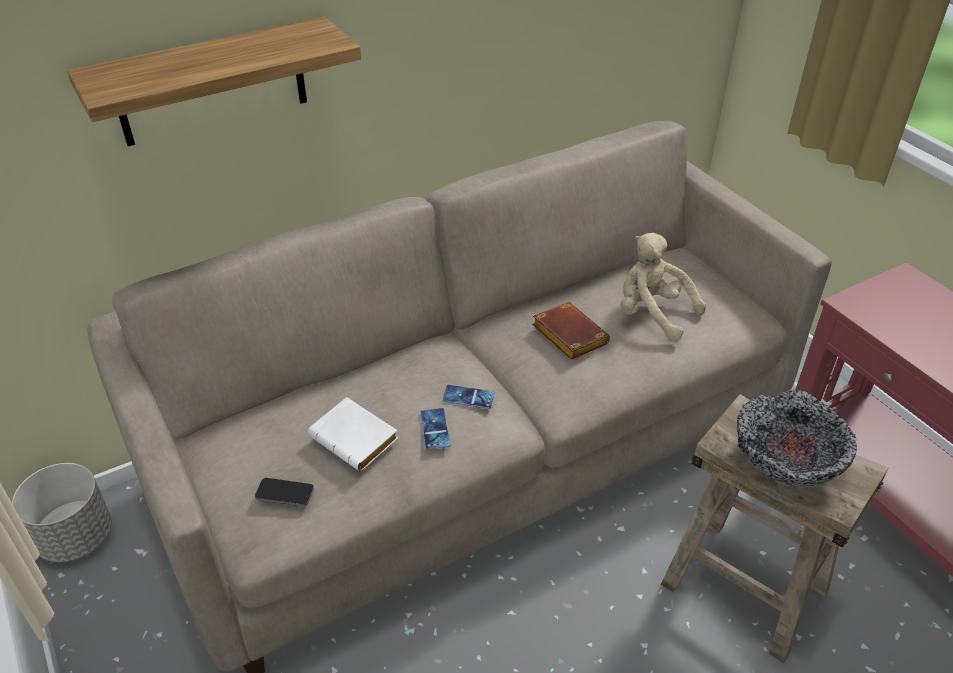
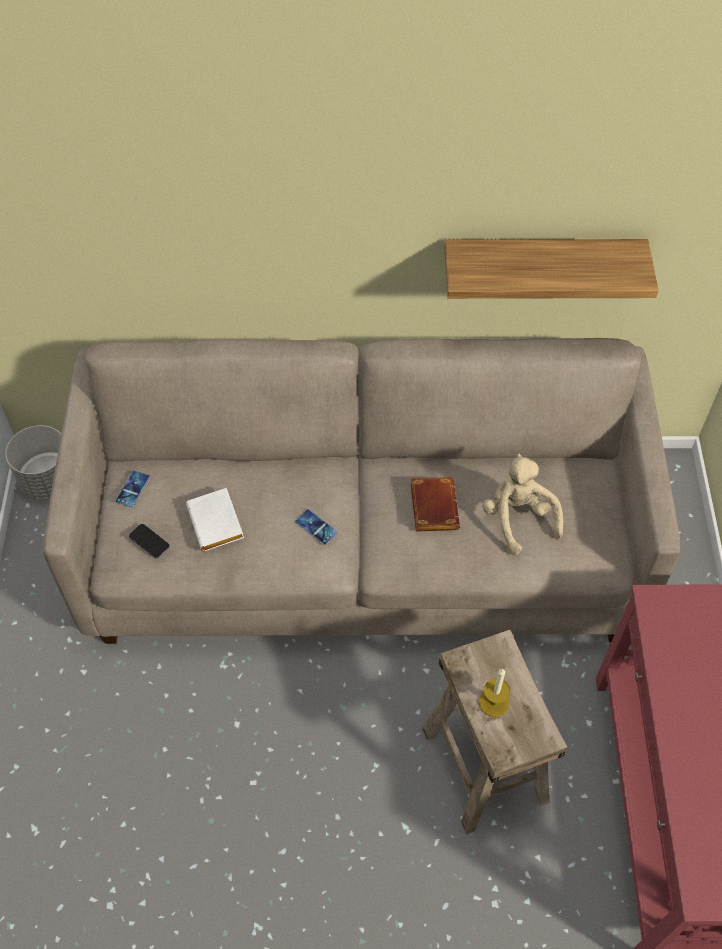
camera: 30 degrees right, 15 degrees up
(211, 83) = (196, 220): shelf -> shelf (542, 263)
(435, 429) = (274, 542): phone -> phone (132, 489)
(785, 464) = (494, 702): bowl -> candle

